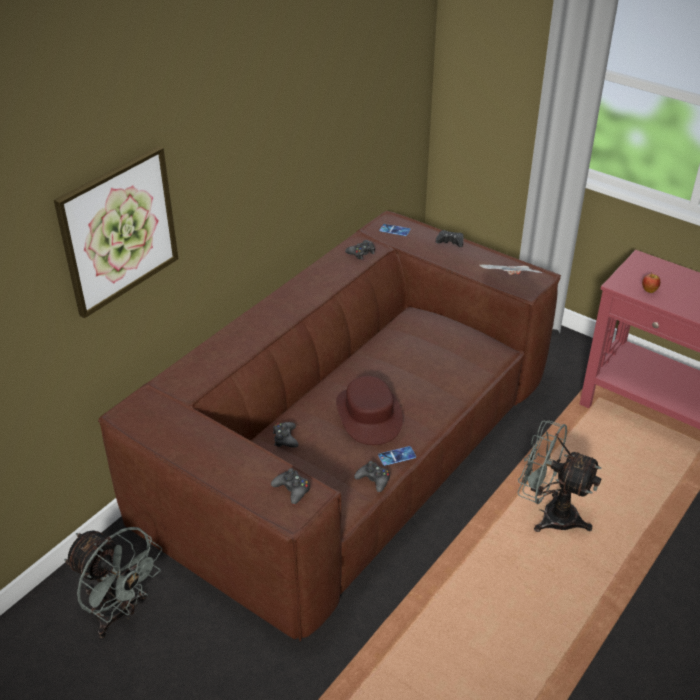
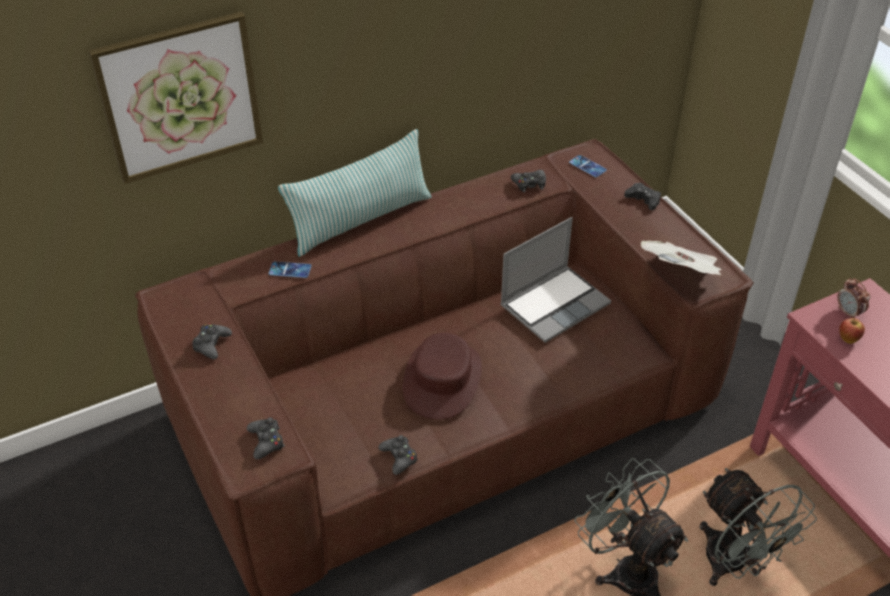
camera: 25 degrees right, 5 degrees up
(120, 613) = (116, 499): grey fan -> grey fan (734, 565)
(250, 312) = (361, 220): none -> pillow
(285, 438) = (337, 376): black game controller -> black game controller (211, 344)
(397, 456) = (442, 439): phone -> phone (290, 270)
(415, 338) = (555, 304): none -> laptop
(638, 274) = (848, 312): none -> alarm clock

